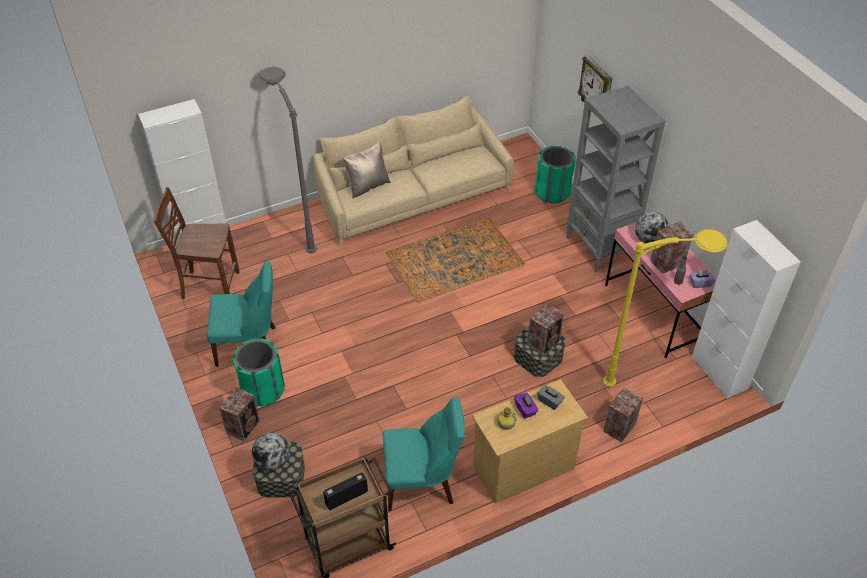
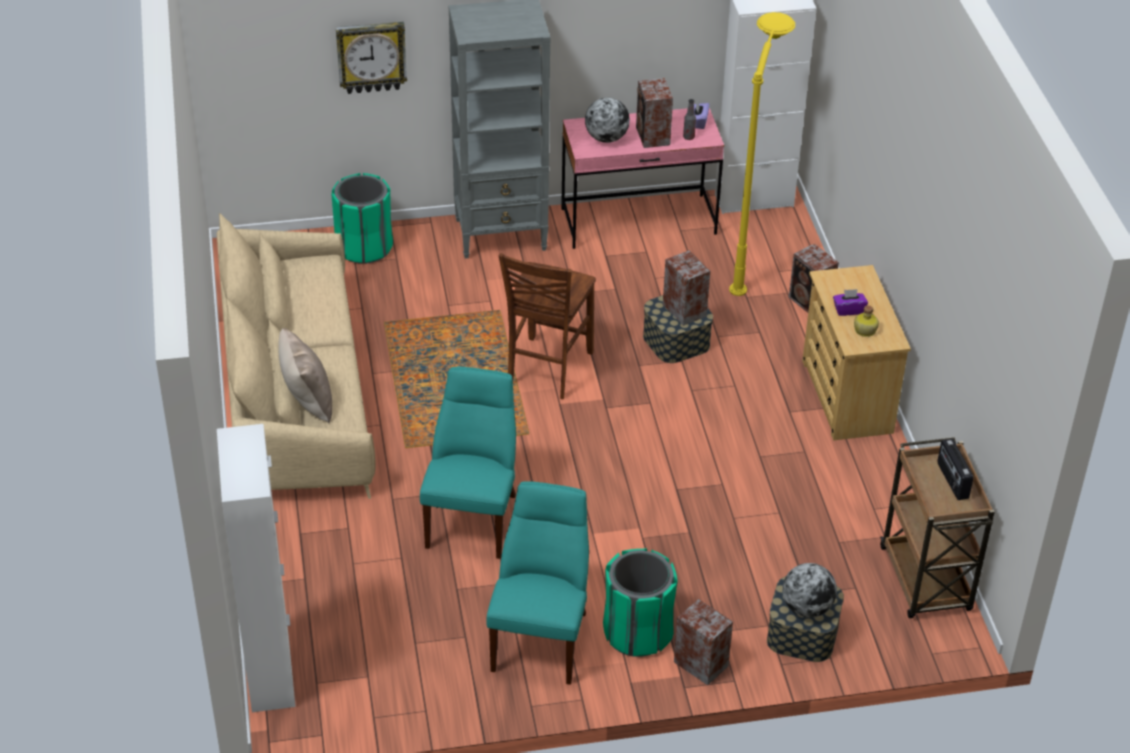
camera: 75 degrees left, 5 degrees down
(209, 286) = (384, 674): brown chair -> brown chair (547, 369)
(298, 226) = (292, 540): grey floor lamp -> none
(422, 483) = (848, 492): turquoise chair -> turquoise chair (473, 517)
(550, 401) = (841, 287): grey tissue box -> none

